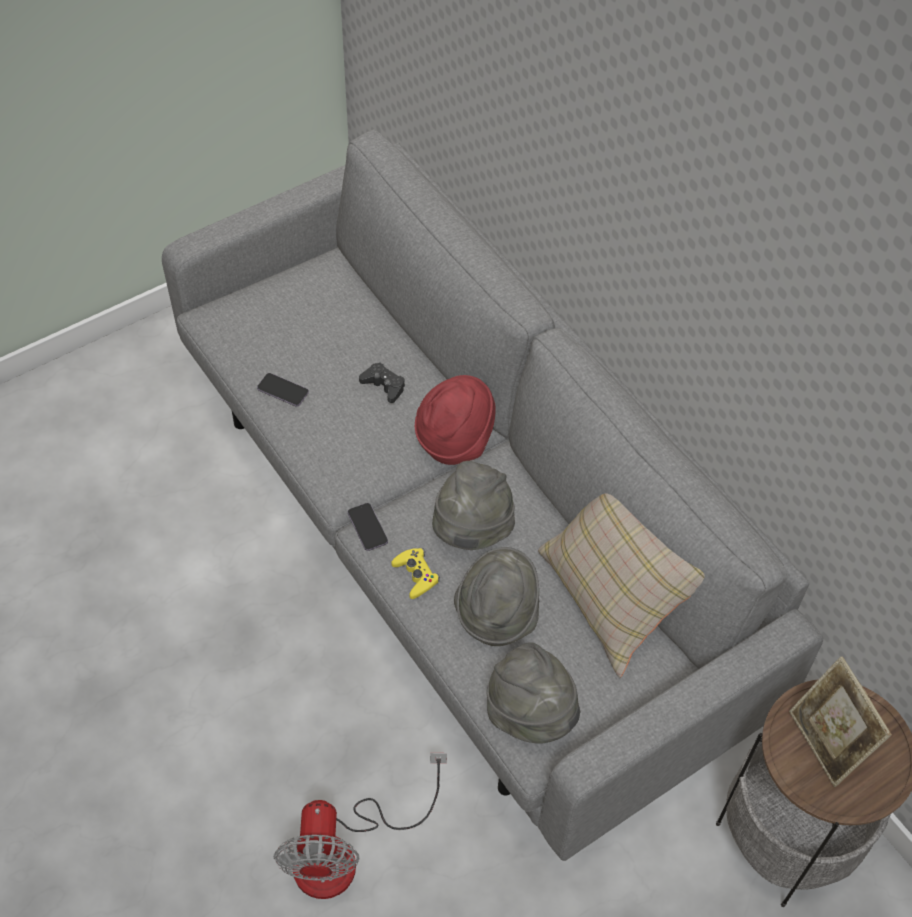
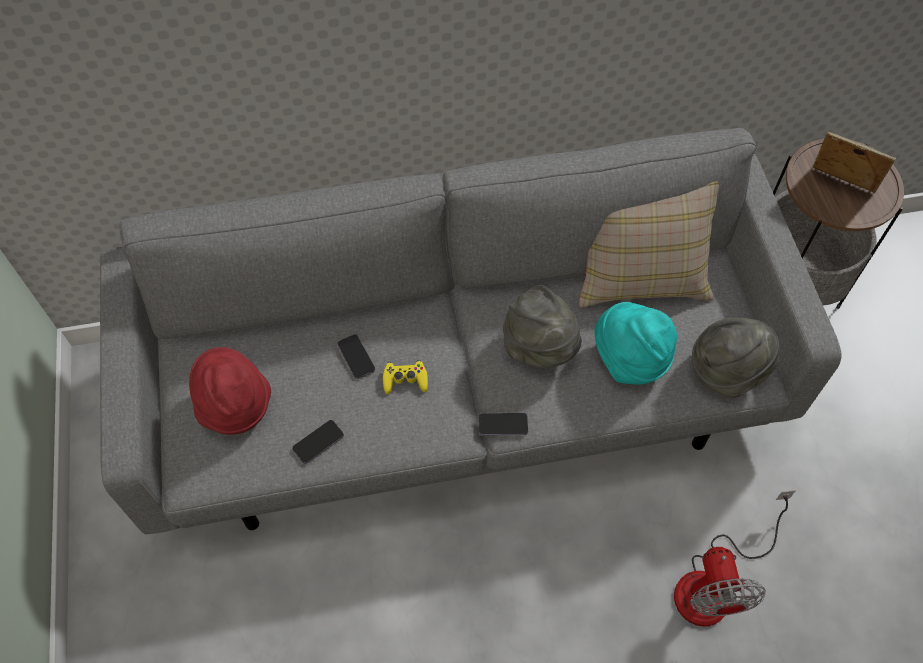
camera: 65 degrees left, 5 degrees up
(345, 852) = (714, 583): fan -> fan turned 60 degrees clockwise
(384, 385) = (356, 357): black game controller -> phone
(416, 575) = (567, 404): yellow game controller -> yellow game controller (405, 379)
(455, 439) = (441, 325): red hat -> red hat (235, 406)
(497, 615) = (630, 359): grey hat -> turquoise hat
(826, 743) = (839, 187): picture frame -> picture frame turned 150 degrees counterclockwise

